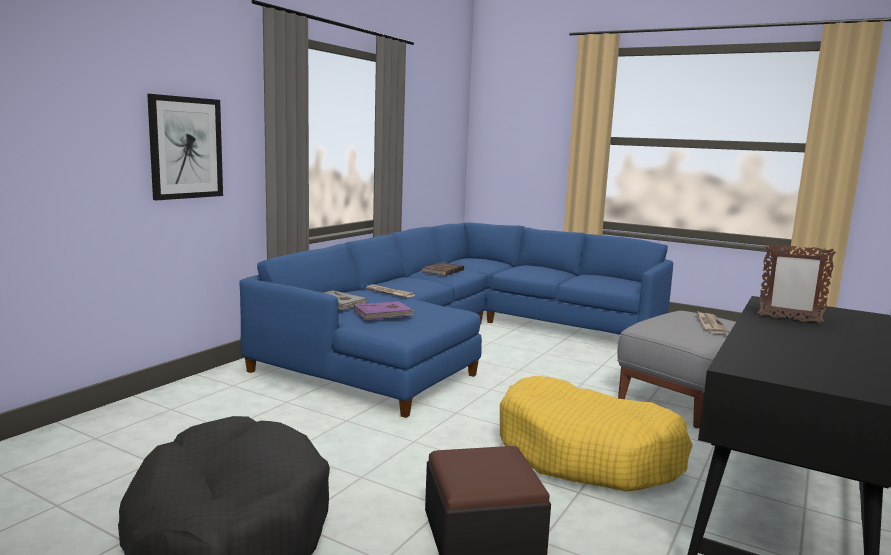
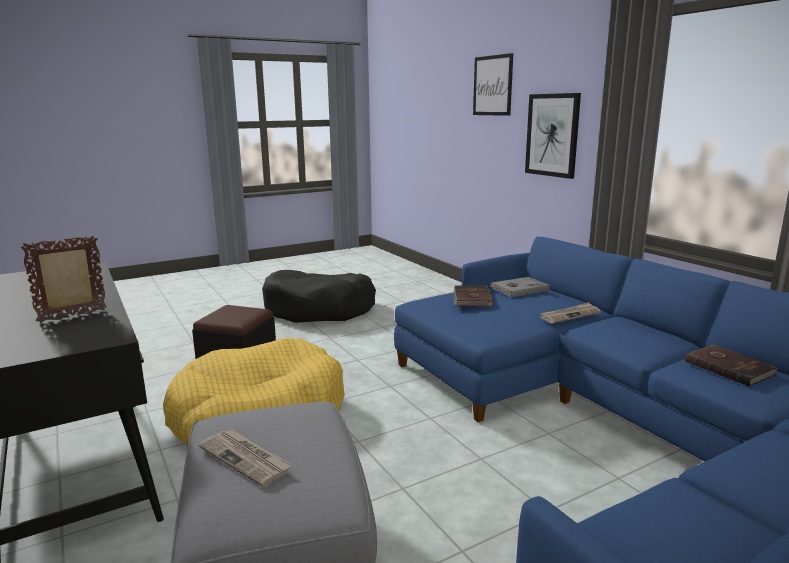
camera: 120 degrees right, 5 degrees up
(60, 70) = (492, 85): none -> picture
(383, 313) = (472, 298): purple book -> brown book

